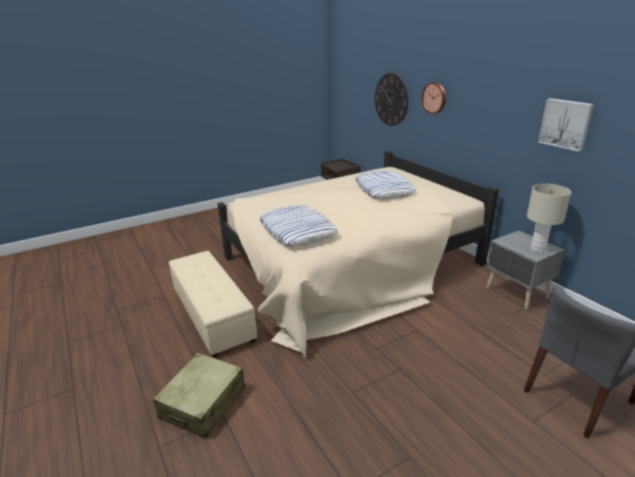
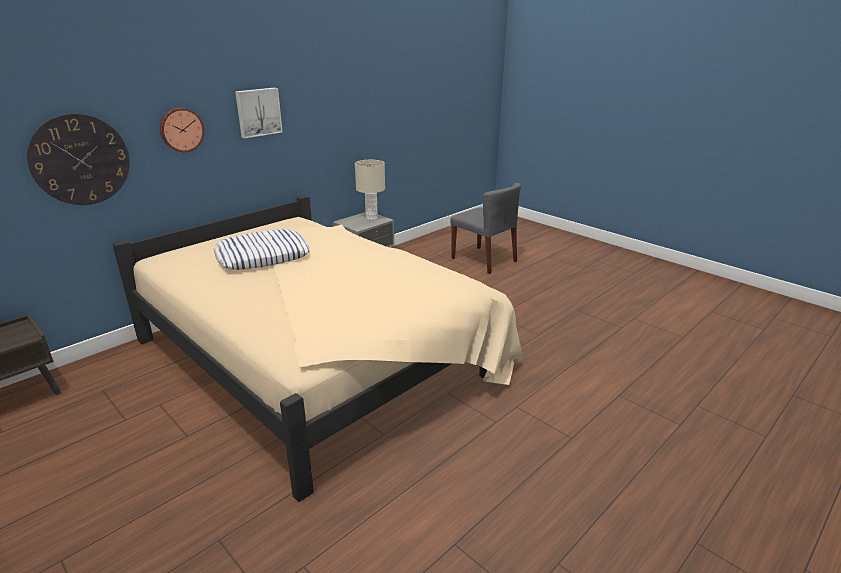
camera: 105 degrees left, 0 degrees up
(203, 403) = (615, 413): beige suitcase -> none
(213, 315) = (479, 455): beige ottoman -> none
(297, 231) = (421, 291): pillow -> none
(566, 124) = (339, 110): picture -> picture (258, 112)

